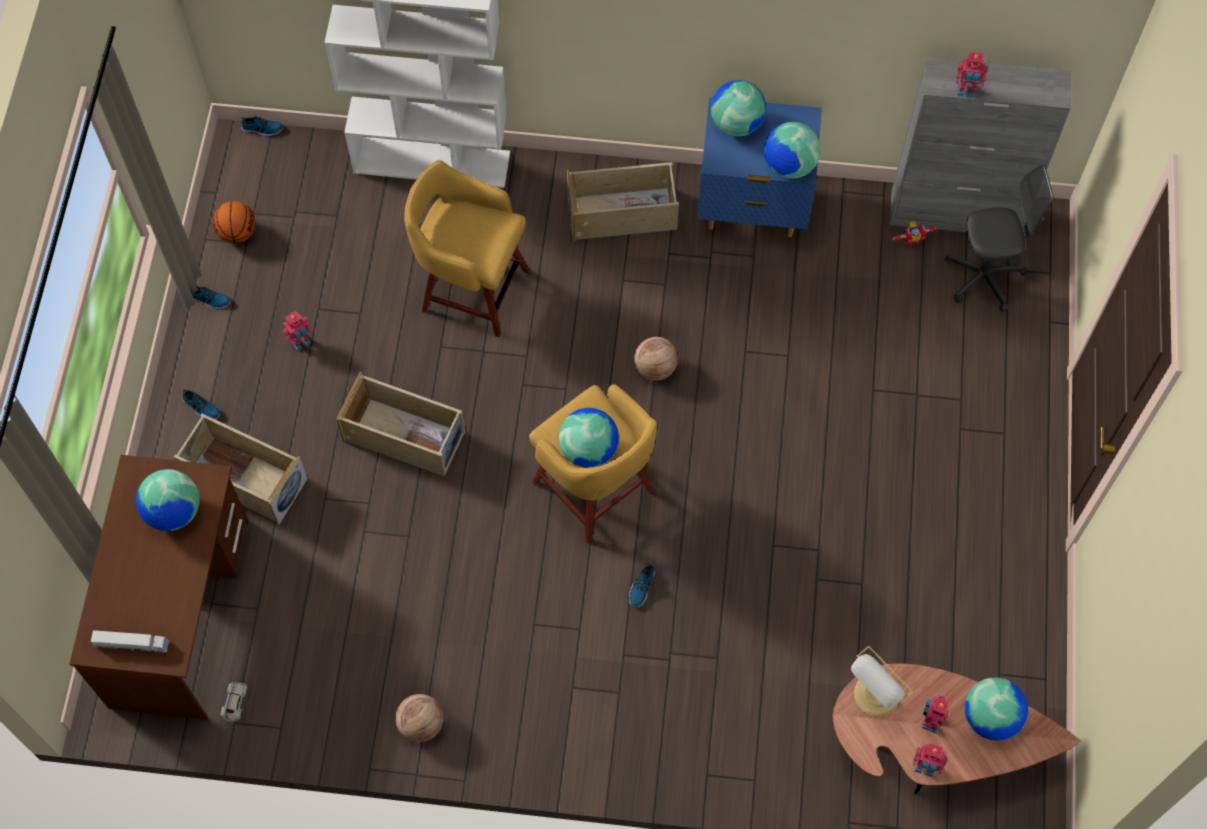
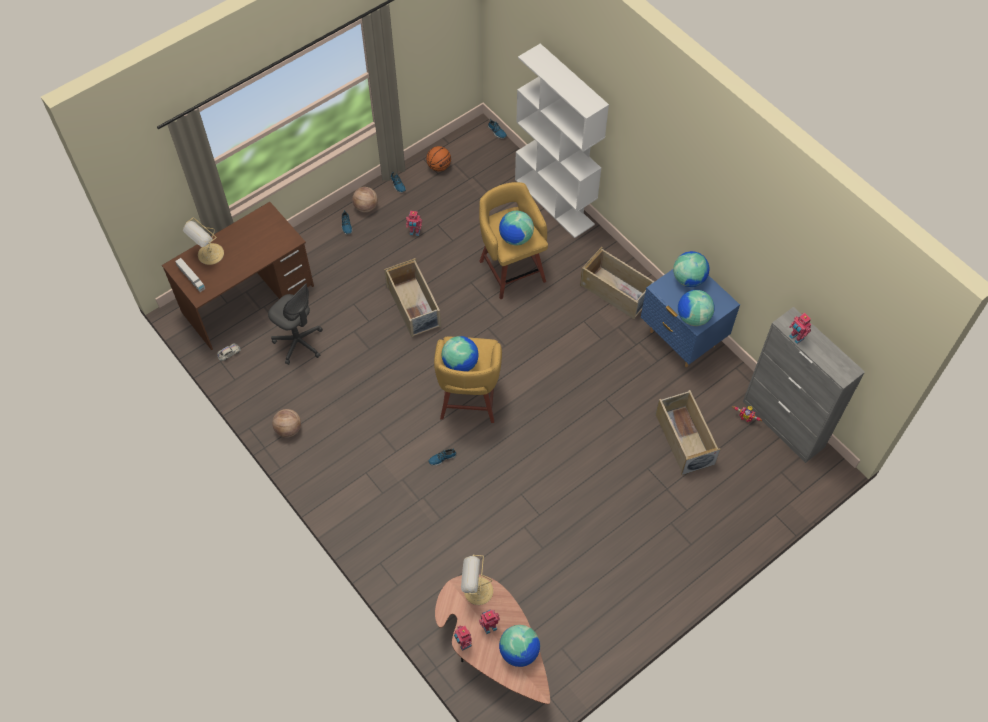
camera: 45 degrees right, 5 degrees down
(121, 593) = (209, 255): none -> table lamp
(174, 512) = (263, 241): globe -> globe (515, 238)
(244, 478) = (331, 268): beige storage box -> beige storage box (683, 439)
(655, 368) = (555, 371): basketball -> basketball (366, 207)
(983, 277) = (763, 465): grey office chair -> grey office chair (299, 343)

